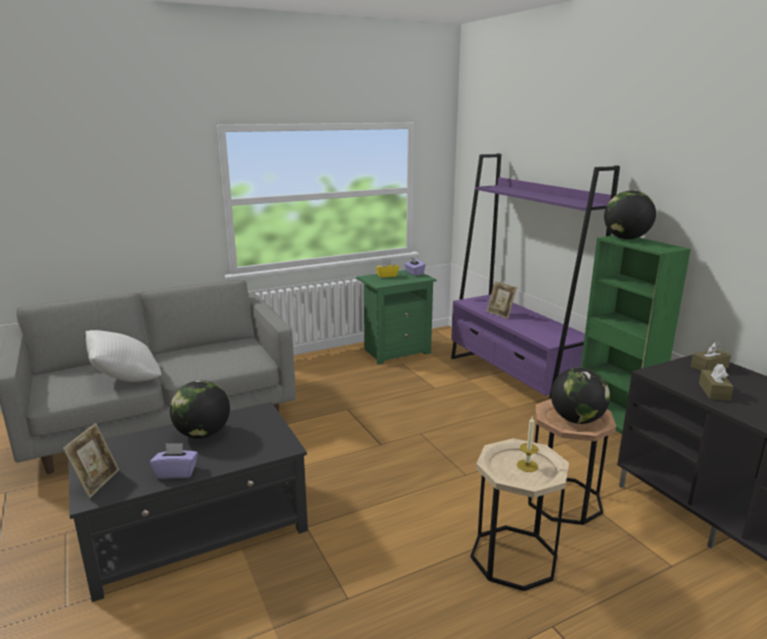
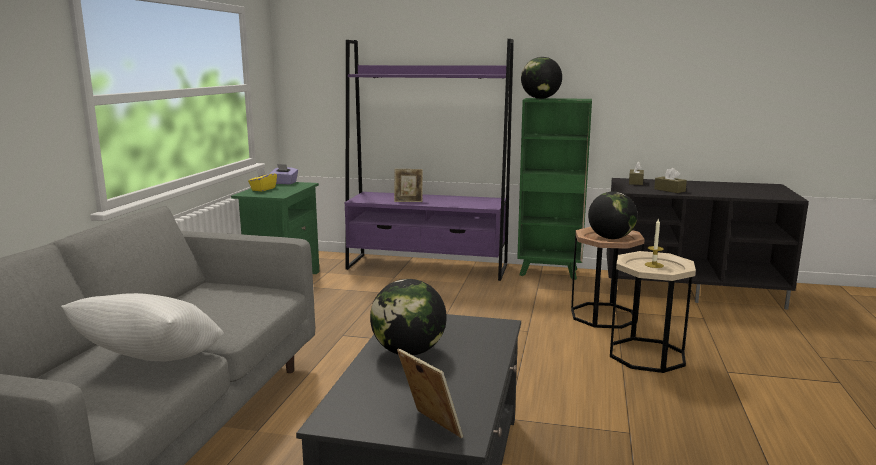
camera: 50 degrees left, 5 degrees down
(176, 472) = (474, 380): purple tissue box -> none

